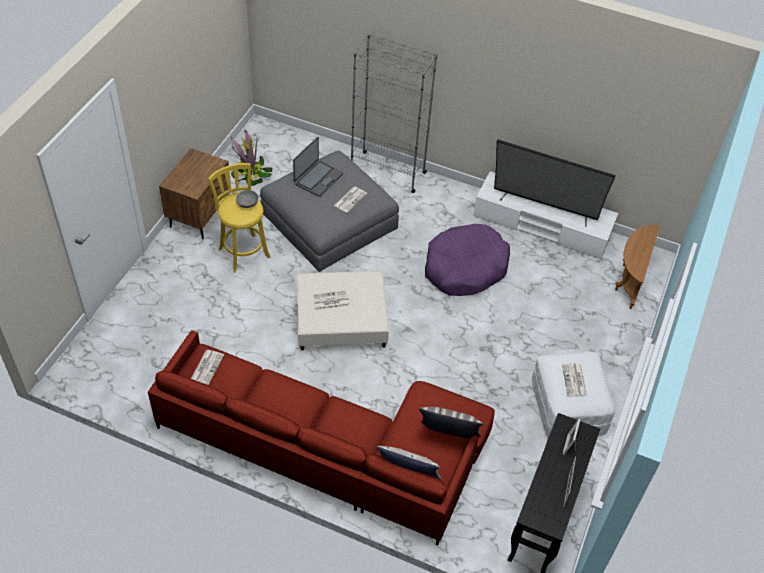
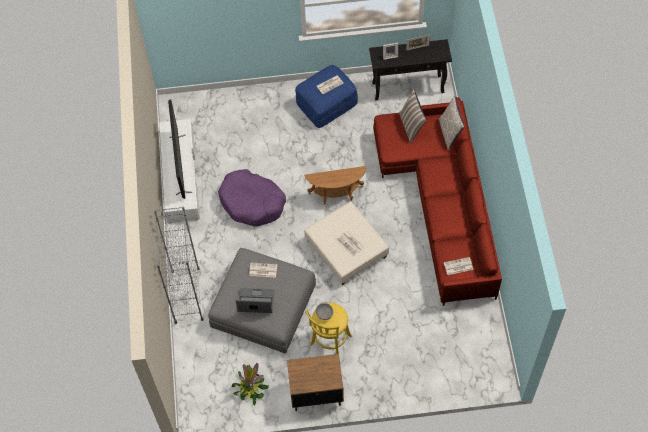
camera: 115 degrees left, 10 degrees up
(568, 407) = (326, 104): white ottoman -> blue ottoman
(629, 280) = (201, 110): brown side table -> brown side table (336, 195)

